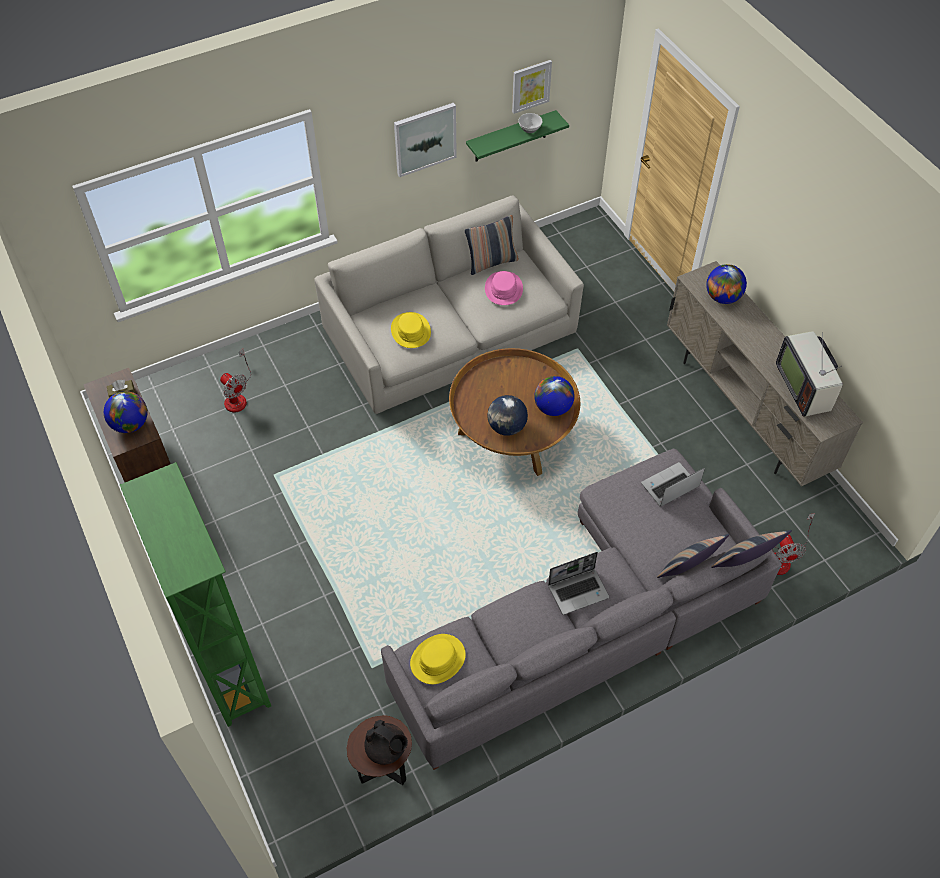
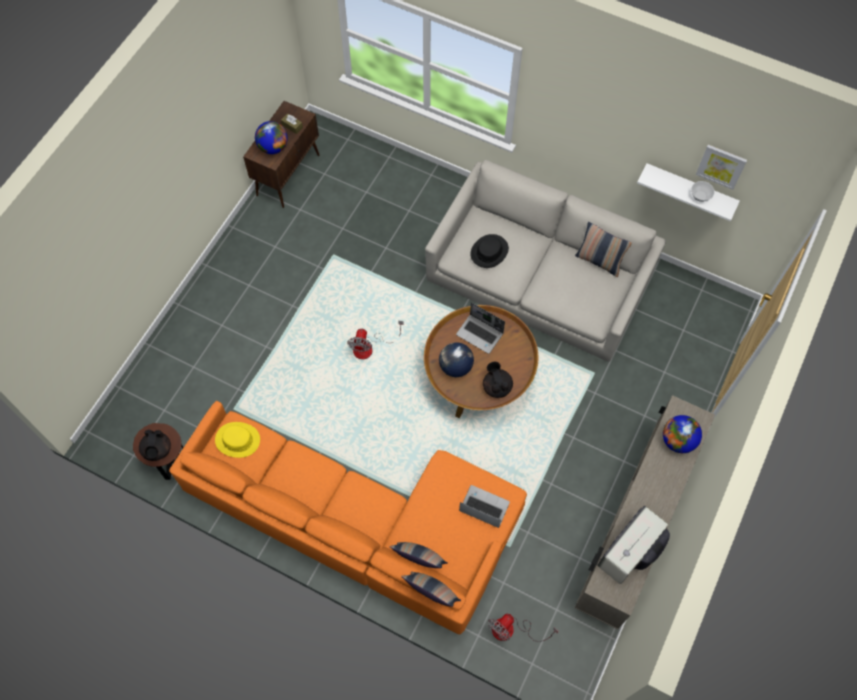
camera: 55 degrees right, 10 degrees up
(230, 668) = (180, 330): green bookcase -> none
(237, 396) = (377, 190): fan -> fan (369, 347)
(411, 331) = (489, 251): yellow hat -> black hat
(425, 139) = (611, 135): picture -> none
(504, 289) = (579, 285): pink hat -> none
(511, 137) = (689, 189): green shelf -> white shelf
(553, 408) = (497, 386): globe -> black teapot
(578, 591) = (350, 496): laptop -> laptop (480, 334)
(590, 619) = (362, 522): grey sofa -> orange sofa

